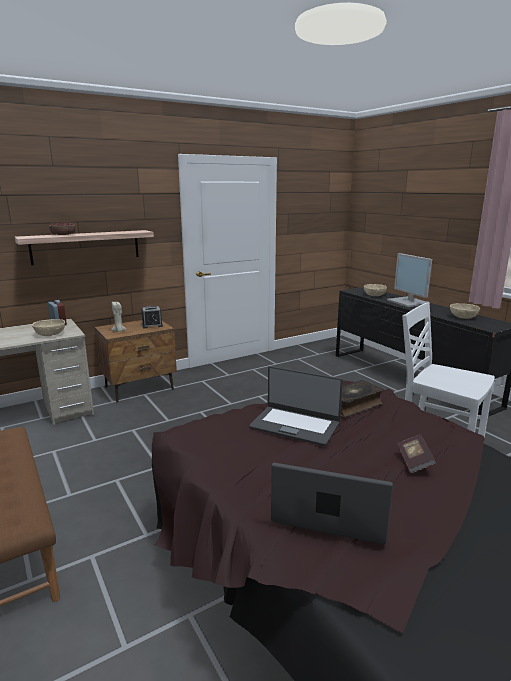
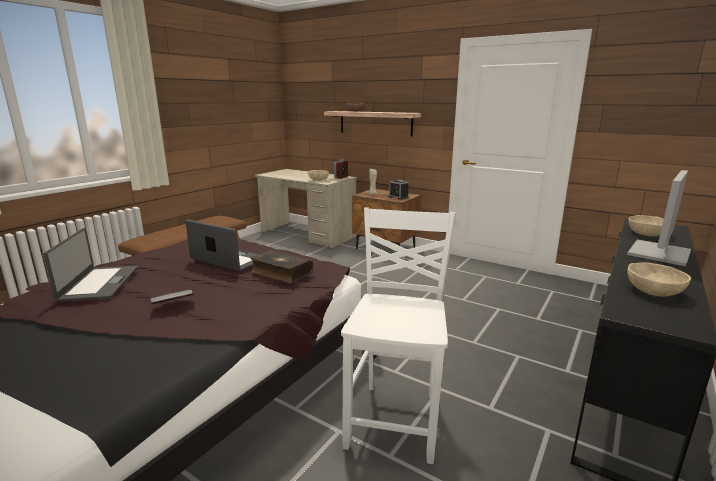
camera: 65 degrees right, 0 degrees up
(295, 425) = (228, 260): laptop -> laptop turned 120 degrees clockwise

